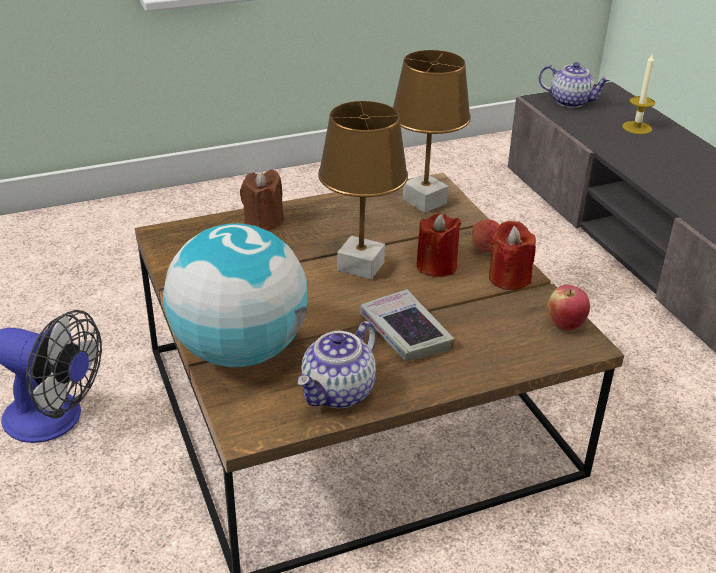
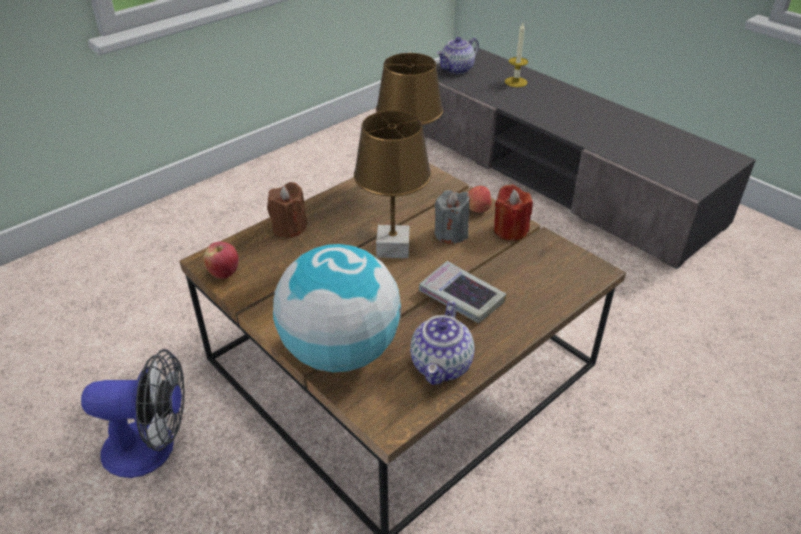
camera: 20 degrees left, 5 degrees up
(436, 266) = (451, 234): red candle -> grey candle
(565, 325) = (572, 259): apple -> apple (224, 273)
(570, 102) = (457, 69): teapot -> teapot turned 135 degrees clockwise

